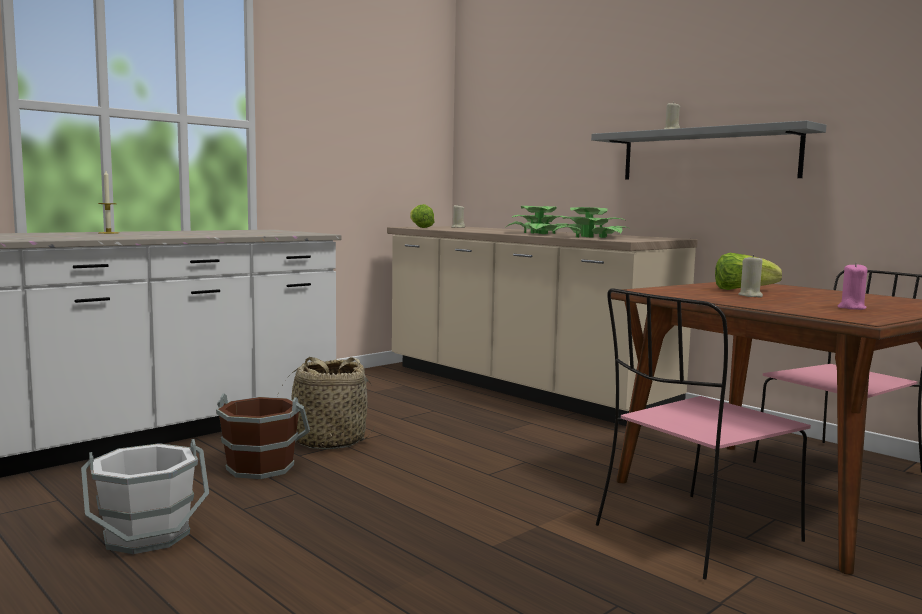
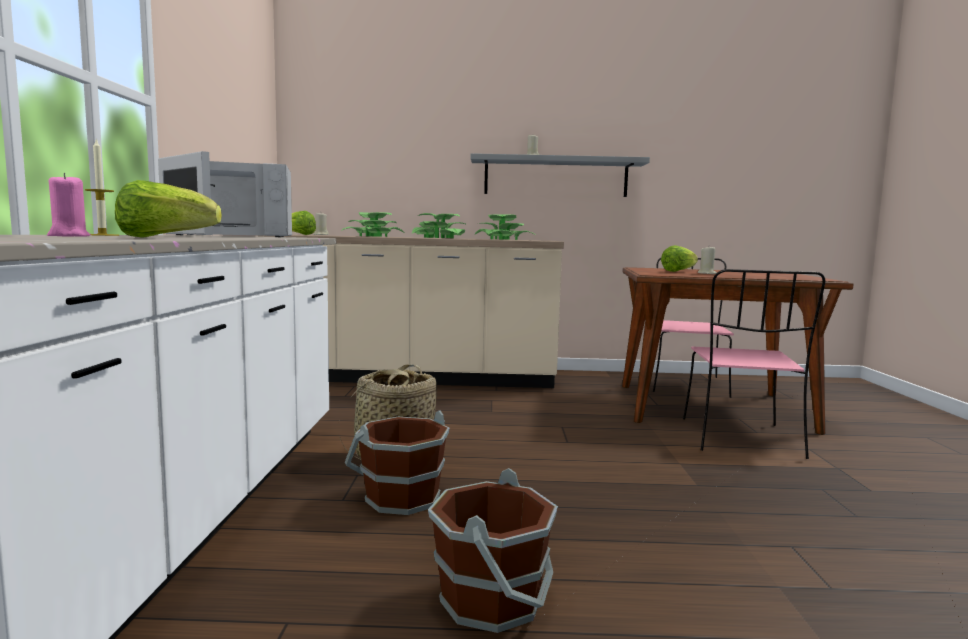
camera: 45 degrees left, 0 degrees up
(78, 237) = (165, 238): none -> lettuce
(147, 535) = (493, 599): white bucket -> brown bucket
(253, 231) = (229, 235): none -> white microwave
(485, 230) = (373, 236): none -> potted plant
(851, 308) = (778, 275): pink candle -> pink candle (68, 236)

